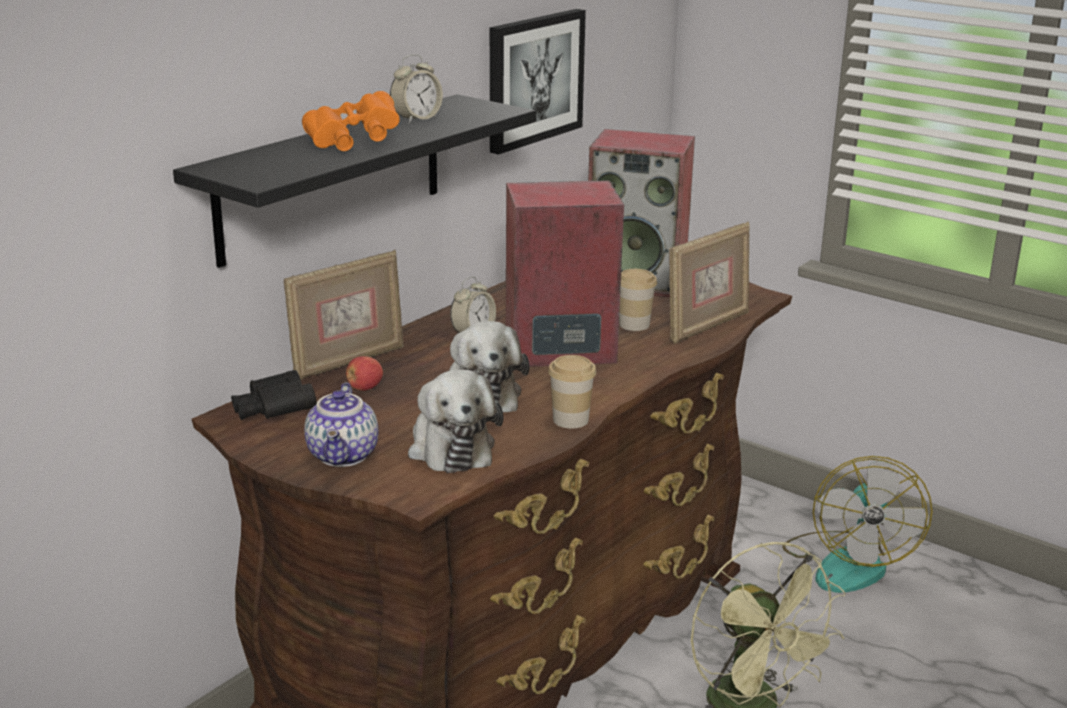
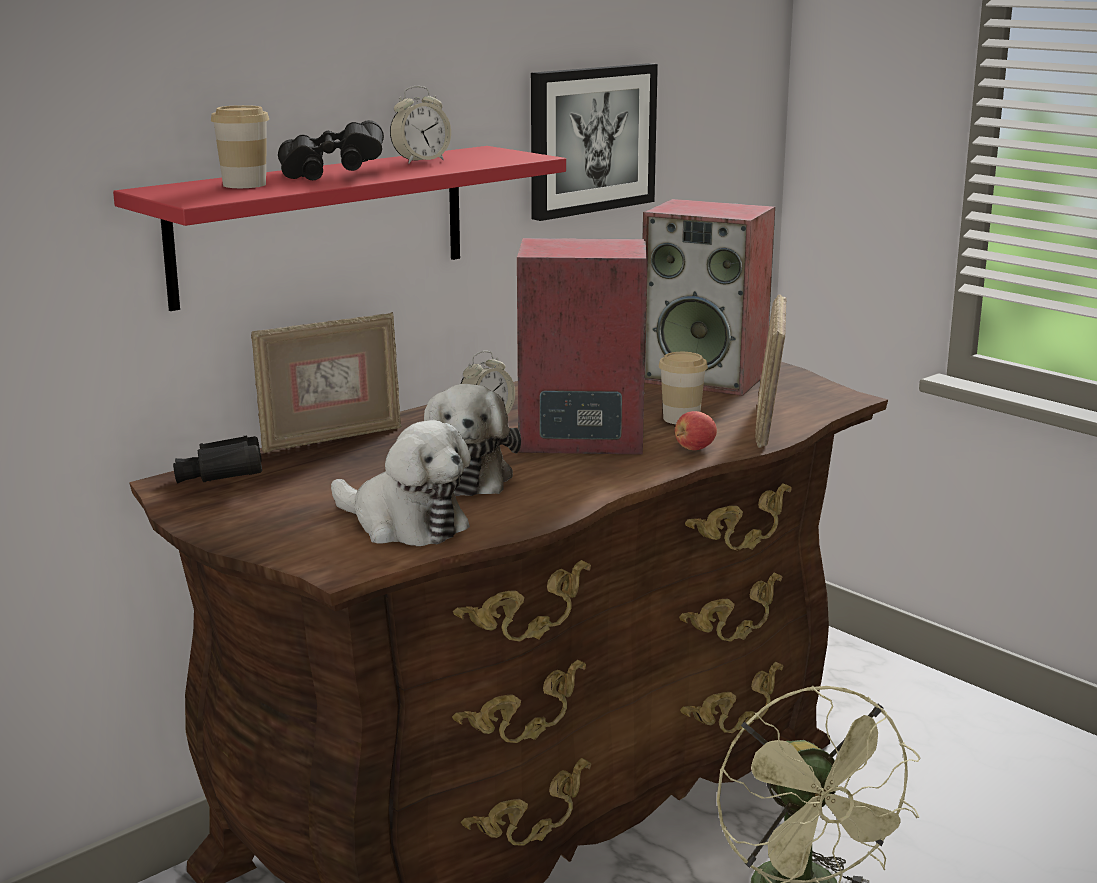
camera: 10 degrees right, 5 degrees down
(332, 178) = (321, 224): black shelf -> red shelf
(344, 456) = (278, 526): teapot -> none
(353, 142) = (331, 175): orange binoculars -> black binoculars
(364, 388) = (336, 464): apple -> apple (694, 448)
(450, 447) = (404, 524): plush toy -> plush toy turned 45 degrees counterclockwise
(570, 420) = (559, 506): cup -> cup (244, 184)
(707, 326) = (768, 424): picture frame -> picture frame turned 135 degrees clockwise
(848, 562) = (969, 744): fan -> none

